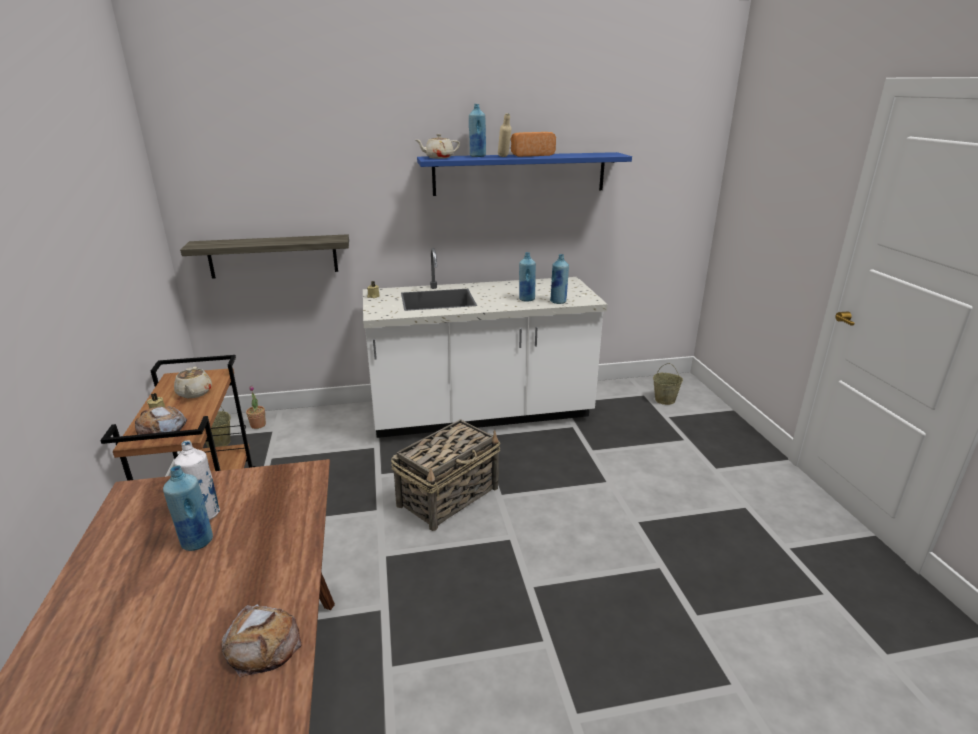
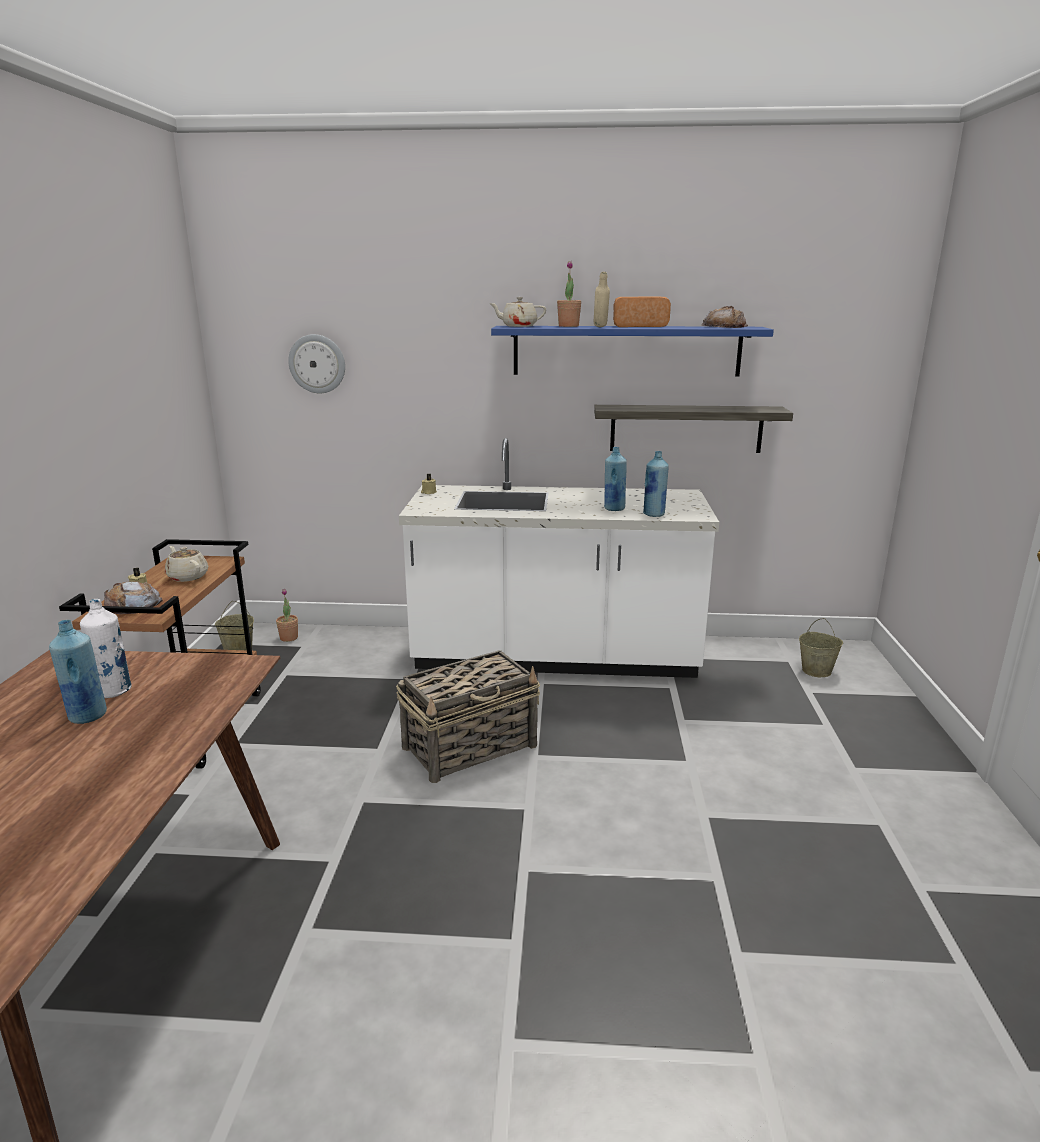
camera: 15 degrees right, 5 degrees down
(194, 393) = (187, 576): beige teapot -> beige teapot turned 135 degrees clockwise
(263, 644) = (82, 827): bread -> bread (724, 327)
(264, 193) = (317, 364): none -> wall clock
(273, 256) = (323, 438): shelf -> shelf (686, 428)
(477, 156) = (568, 326): blue bottle -> potted plant

